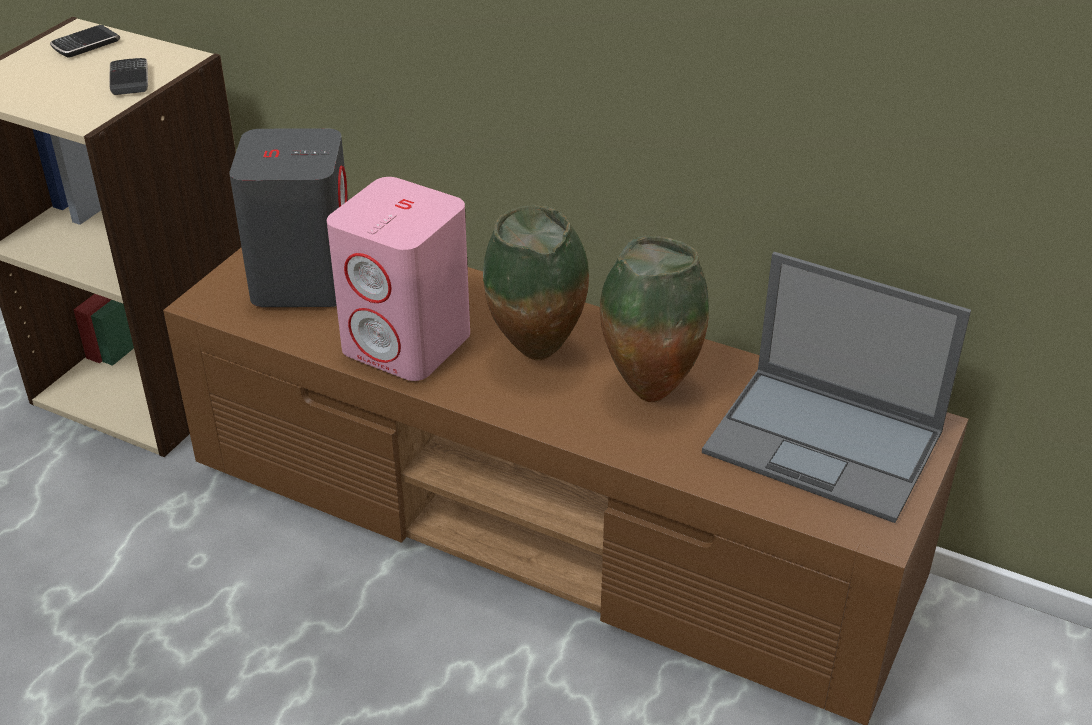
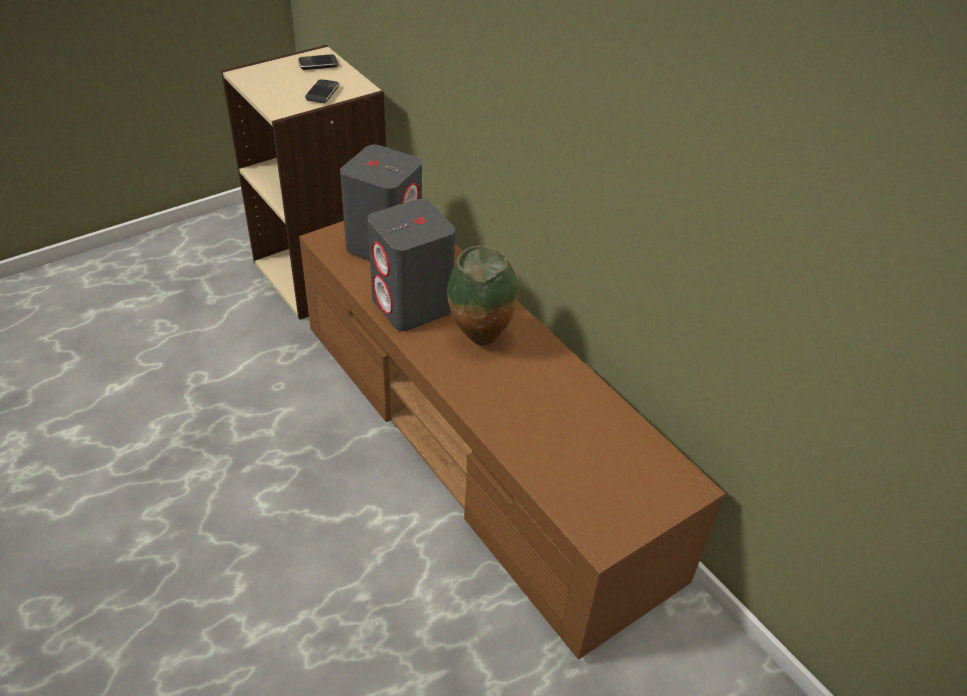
camera: 25 degrees right, 5 degrees up
(408, 343) = (413, 305): pink speaker -> grey speaker
(647, 390) = (529, 390): vase -> none
(826, 443) = (615, 470): laptop -> none

